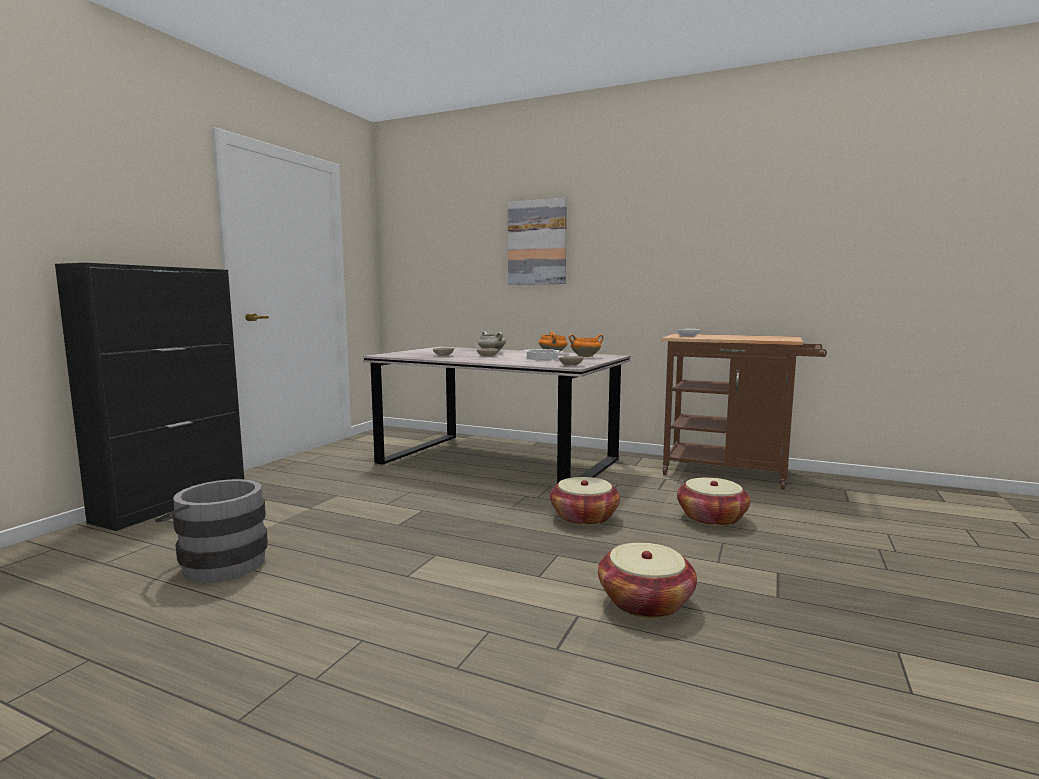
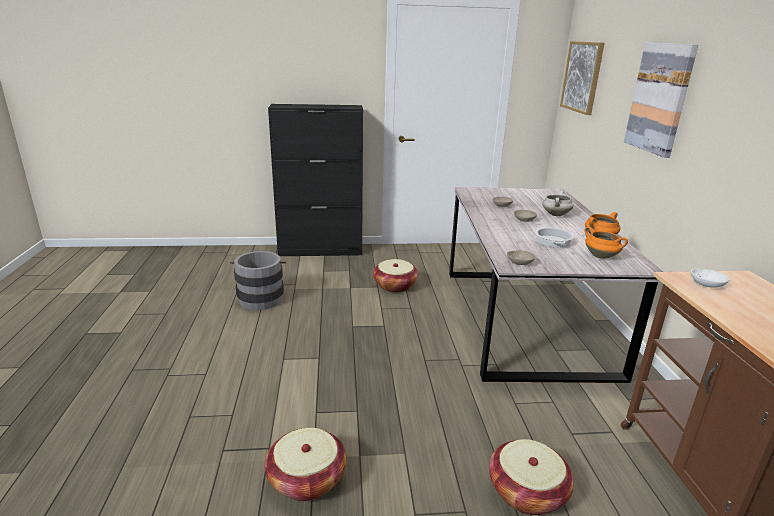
camera: 60 degrees right, 15 degrees up
(417, 243) = (582, 77): none -> picture
(584, 517) = (443, 403): basket -> basket (395, 286)

